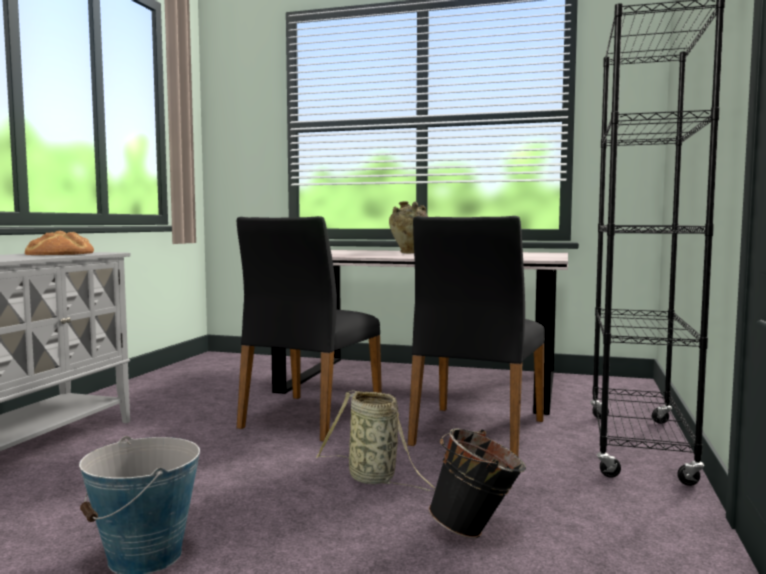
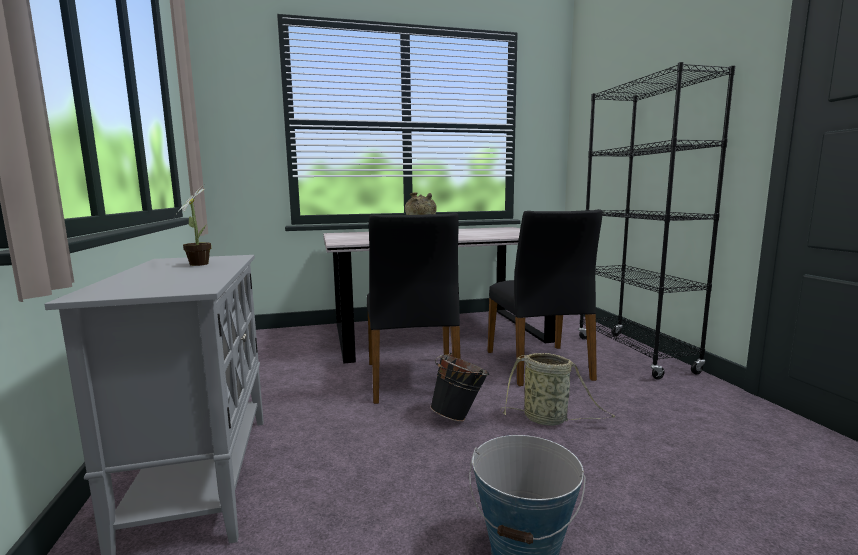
camera: 30 degrees left, 5 degrees up
(60, 254) = (199, 264): bread -> potted plant
(477, 531) = (669, 440): black bucket -> black bucket (460, 416)

